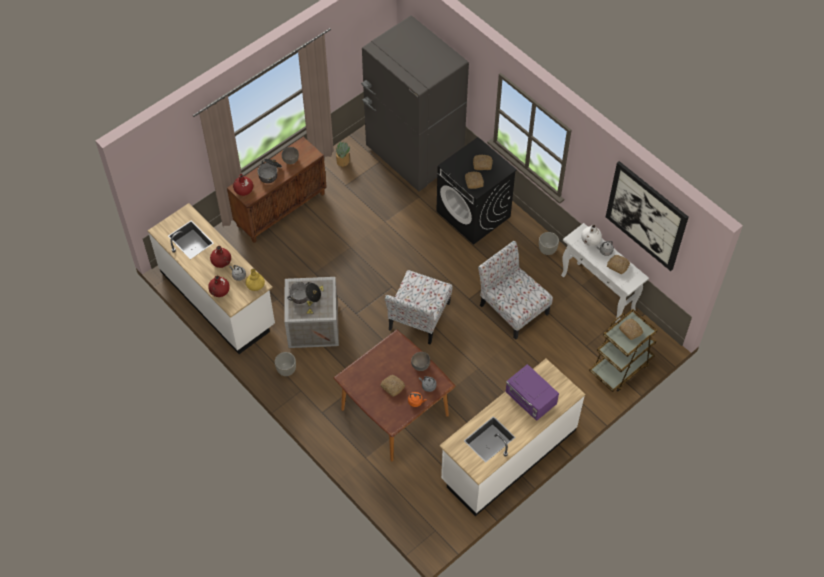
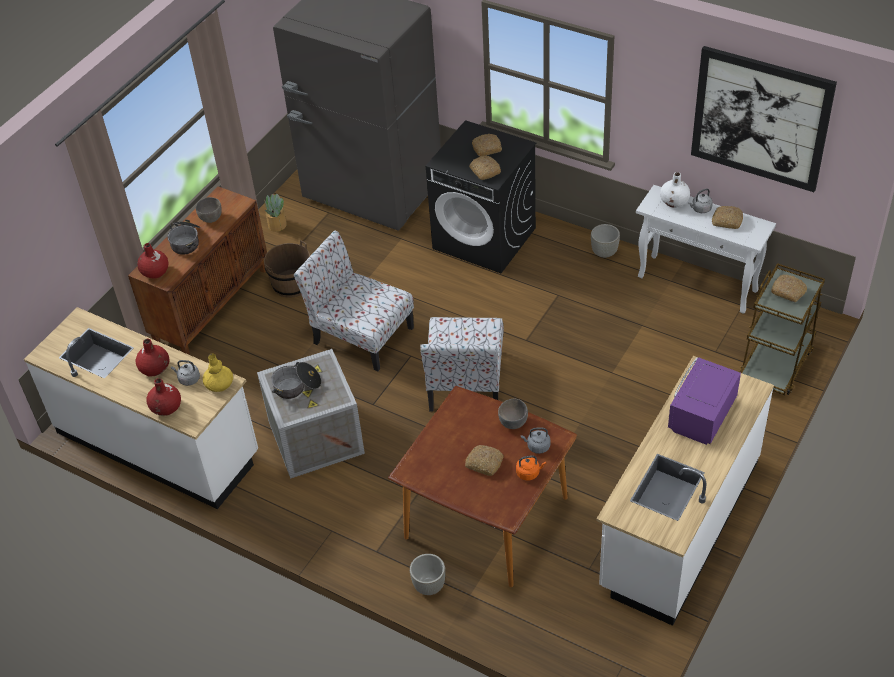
camera: 15 degrees left, 10 degrees down
(286, 370) = (299, 509): grey planter -> grey planter (429, 586)
(336, 210) = (291, 284): none -> brown bucket
(512, 308) = (591, 334): chair -> chair (361, 335)
(530, 400) = (700, 416): purple microwave -> purple microwave turned 90 degrees clockwise

